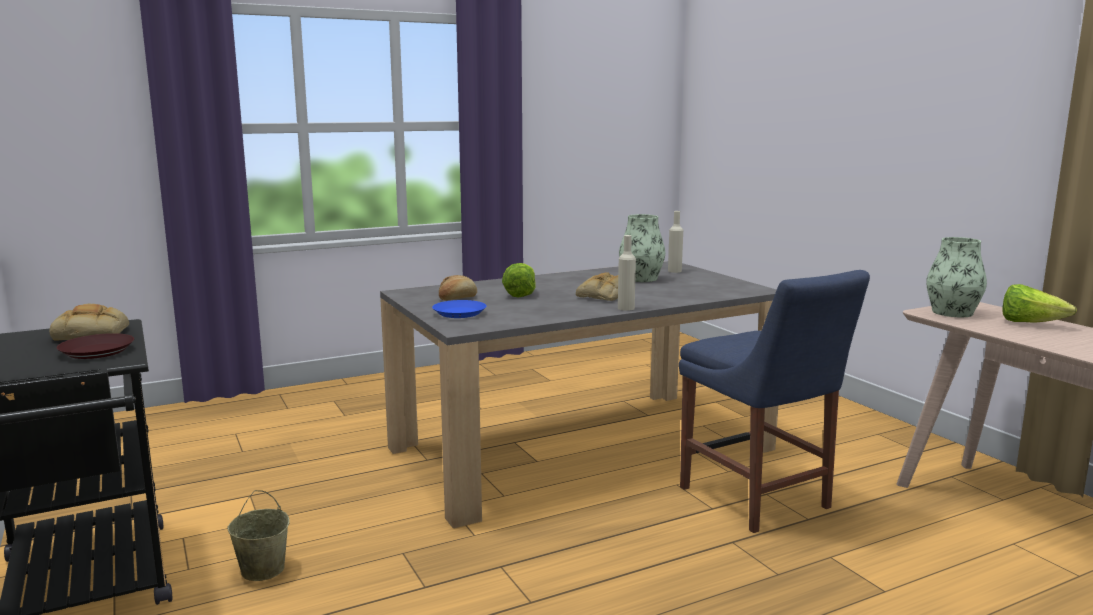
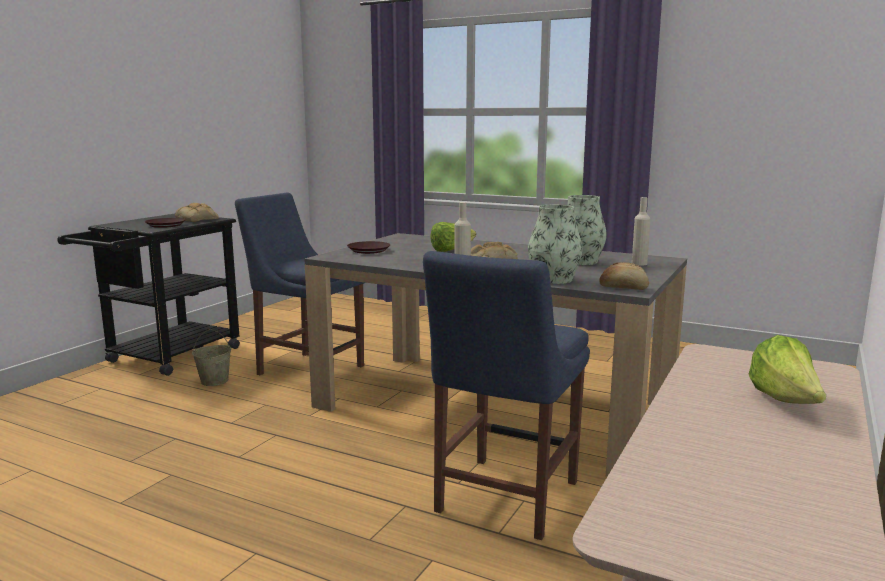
camera: 55 degrees right, 0 degrees up
(331, 502) = (307, 369): none -> blue chair
(457, 298) = (408, 244): bread -> bread (623, 288)
(460, 313) = (369, 250): blue plate -> brown plate
(952, 312) = (743, 363): vase -> vase (553, 279)

